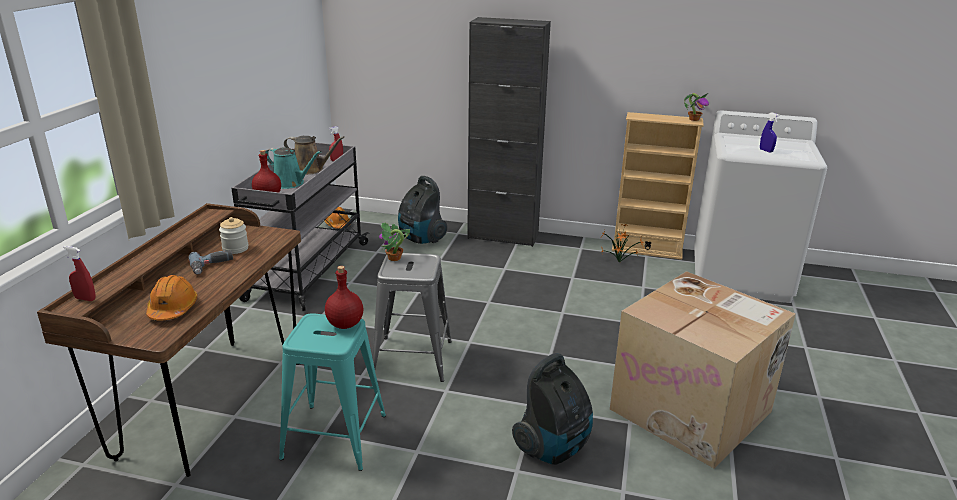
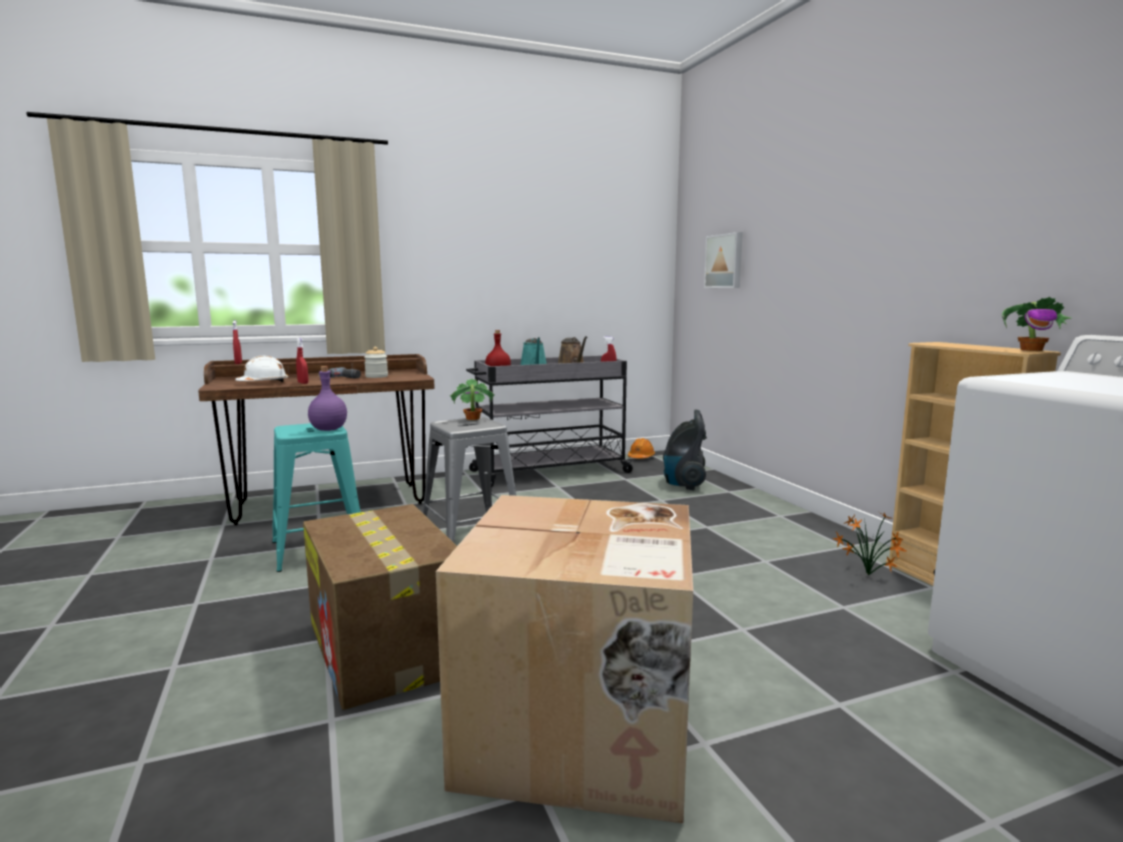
camera: 55 degrees right, 15 degrees down
(173, 309) = (263, 383): orange hard hat -> white hard hat
(215, 289) = (303, 383): none -> red spray bottle
(345, 324) = (328, 429): red bottle -> purple bottle
(406, 37) = (725, 261): none -> picture
(503, 236) = (771, 508): black cabinet -> none
(554, 447) = (387, 648): vacuum cleaner -> cardboard box
(766, 151) = (1087, 385): blue spray bottle -> none

